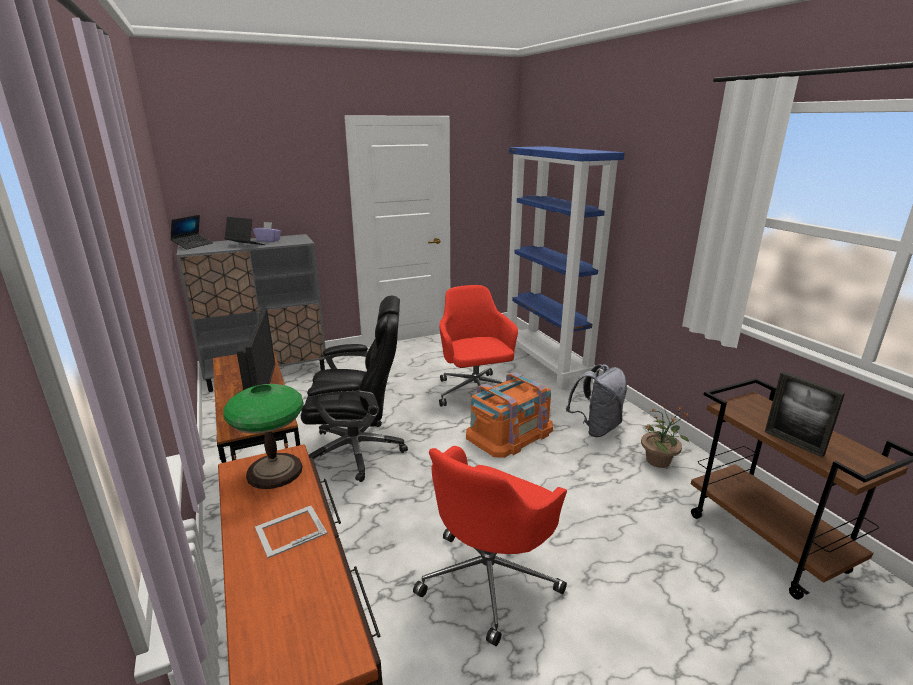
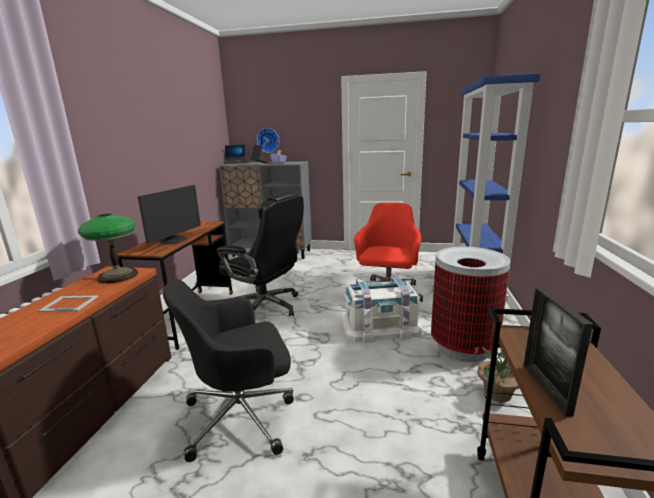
camera: 35 degrees right, 5 degrees down
(239, 206) = (268, 140): none -> wall clock
(489, 577) = (242, 415): red office chair -> black office chair
(509, 432) = (380, 326): orange storage box -> white storage box
(596, 428) = (463, 346): grey backpack -> trash can

